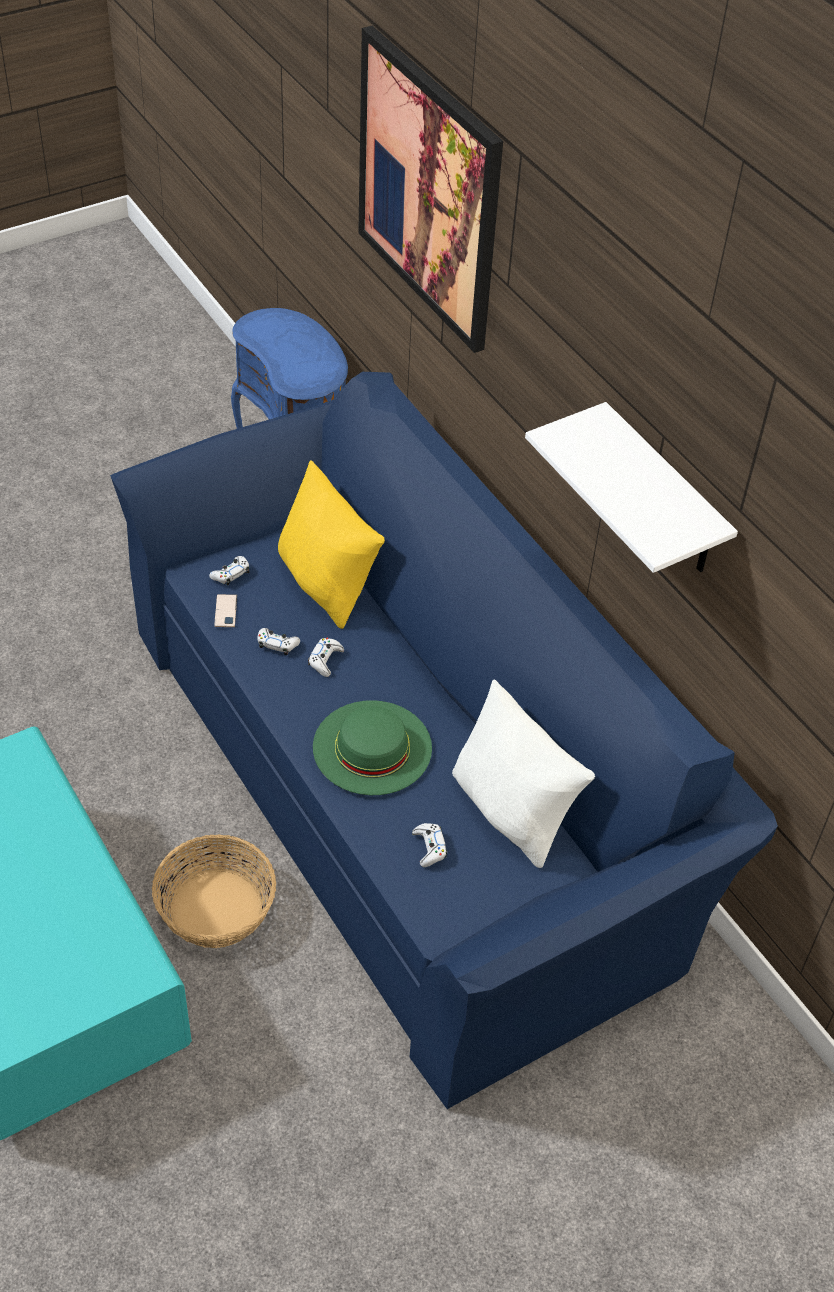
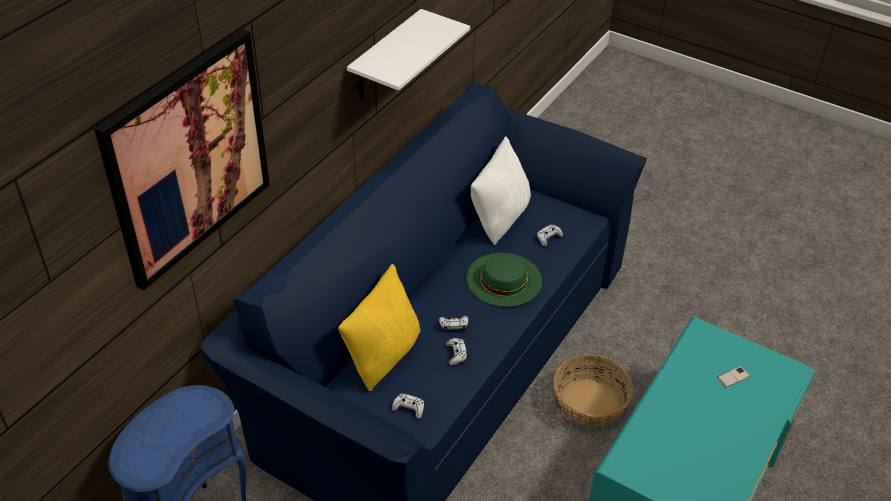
camera: 115 degrees left, 5 degrees down
(225, 611) = (444, 395): phone -> phone (733, 377)

